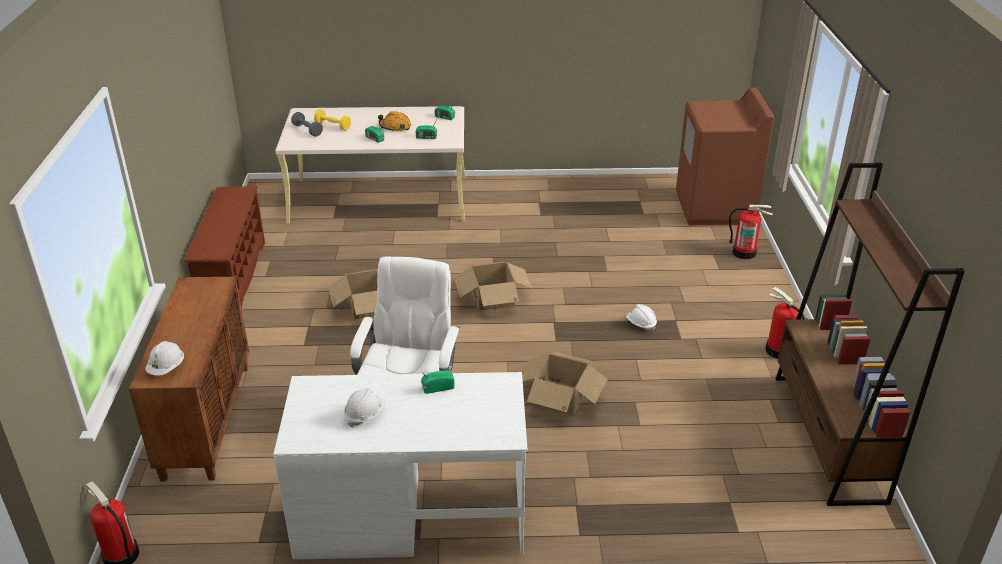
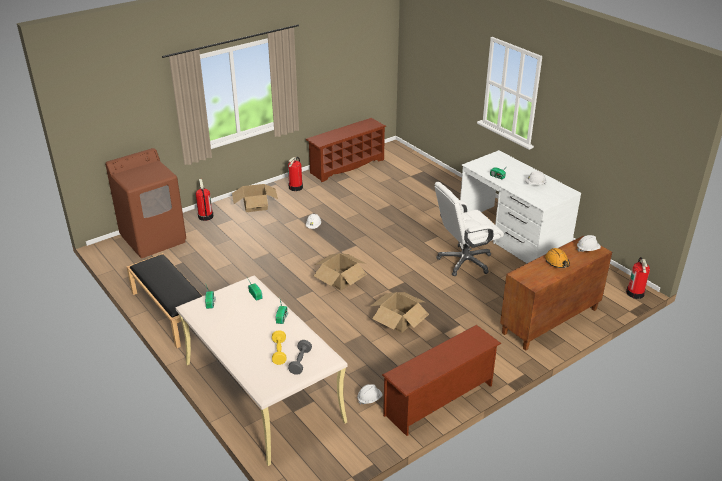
camera: 125 degrees left, 0 degrees up
(293, 243) = (369, 399): none -> white hard hat
(395, 127) = (251, 318): orange hard hat -> orange hard hat (557, 262)
(555, 188) = (171, 311): none -> black bench
(560, 397) = (398, 228): cardboard box -> cardboard box (255, 205)
(828, 437) = (346, 166): brown bookcase -> brown shoe rack

